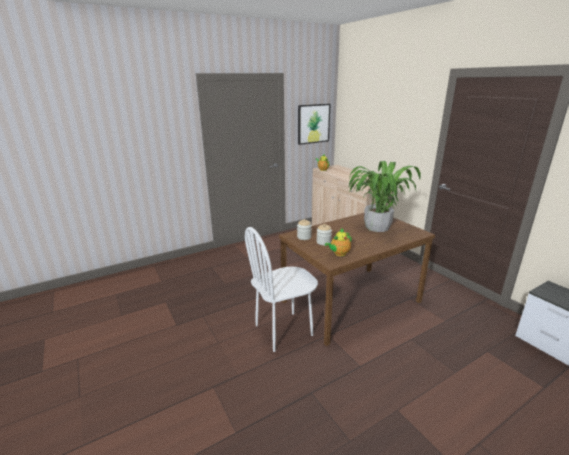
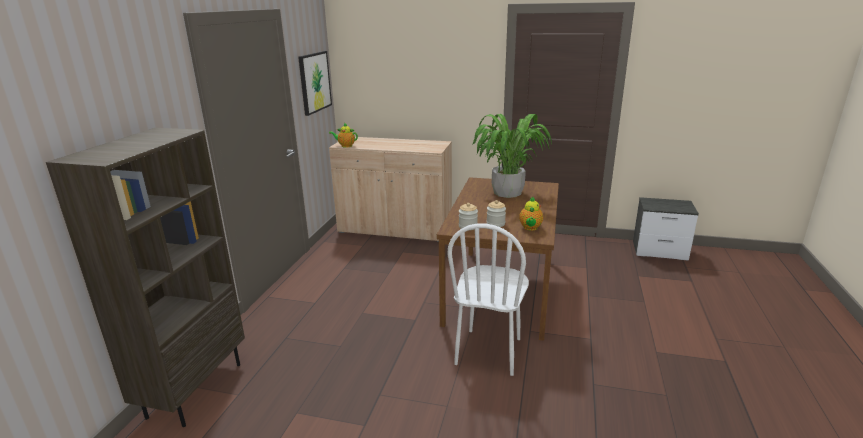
camera: 45 degrees left, 0 degrees up
(154, 270) = (195, 389): none -> brown bookcase

